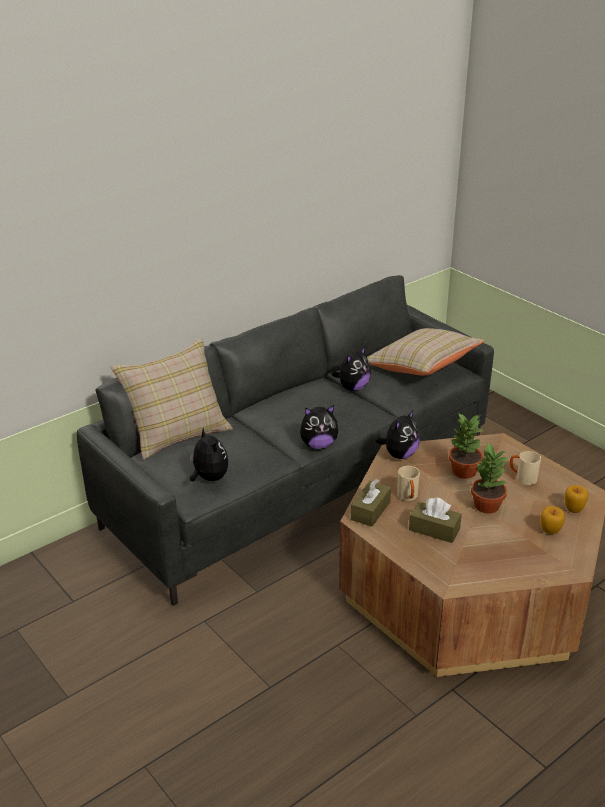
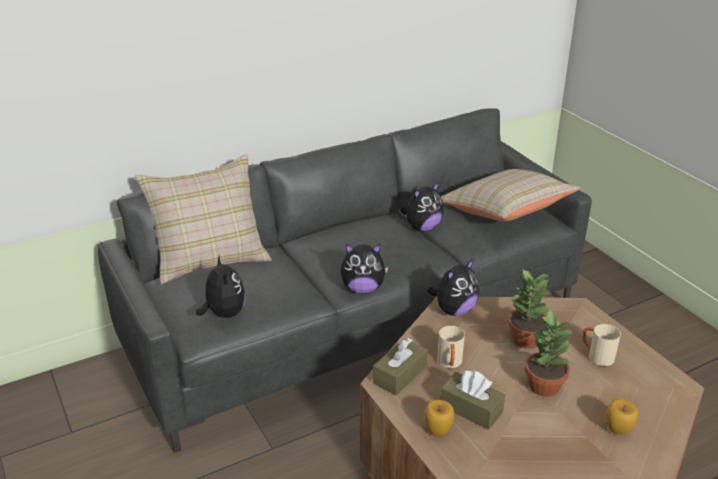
camera: 10 degrees right, 0 degrees up
(573, 509) = (654, 404): apple -> apple (438, 430)

